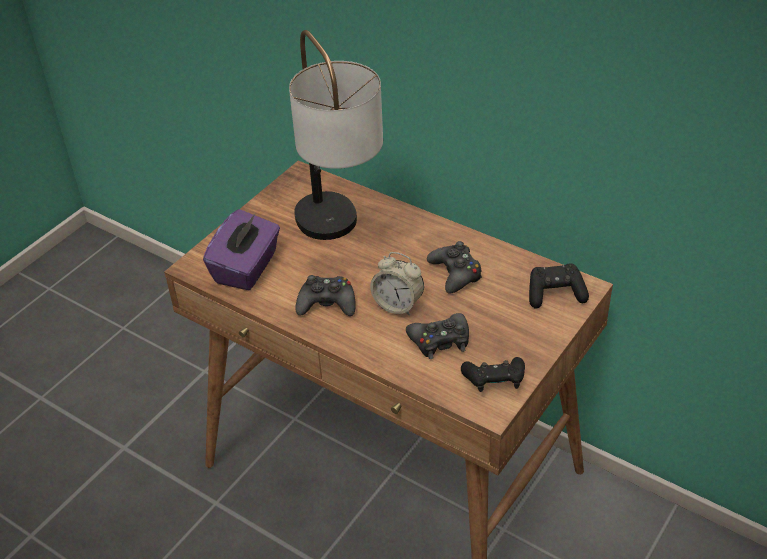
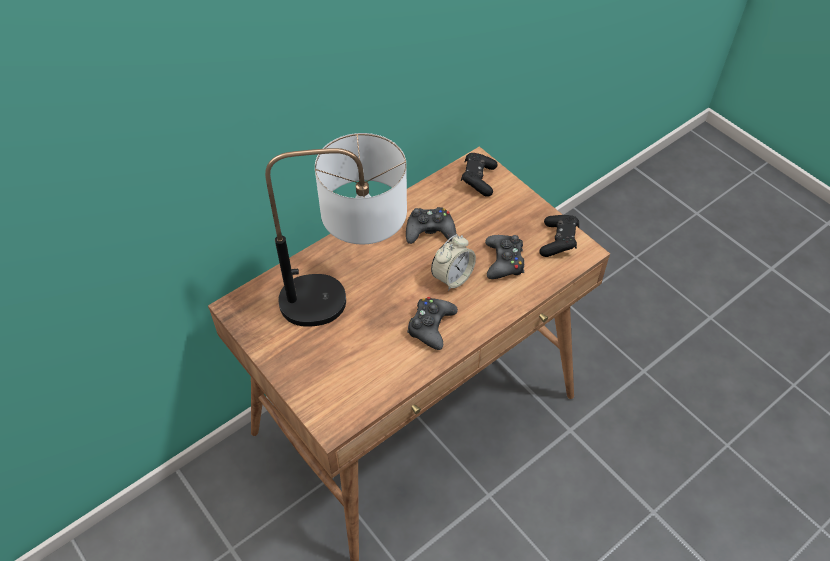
camera: 75 degrees left, 10 degrees up
(247, 268) = (356, 379): purple tissue box -> none

